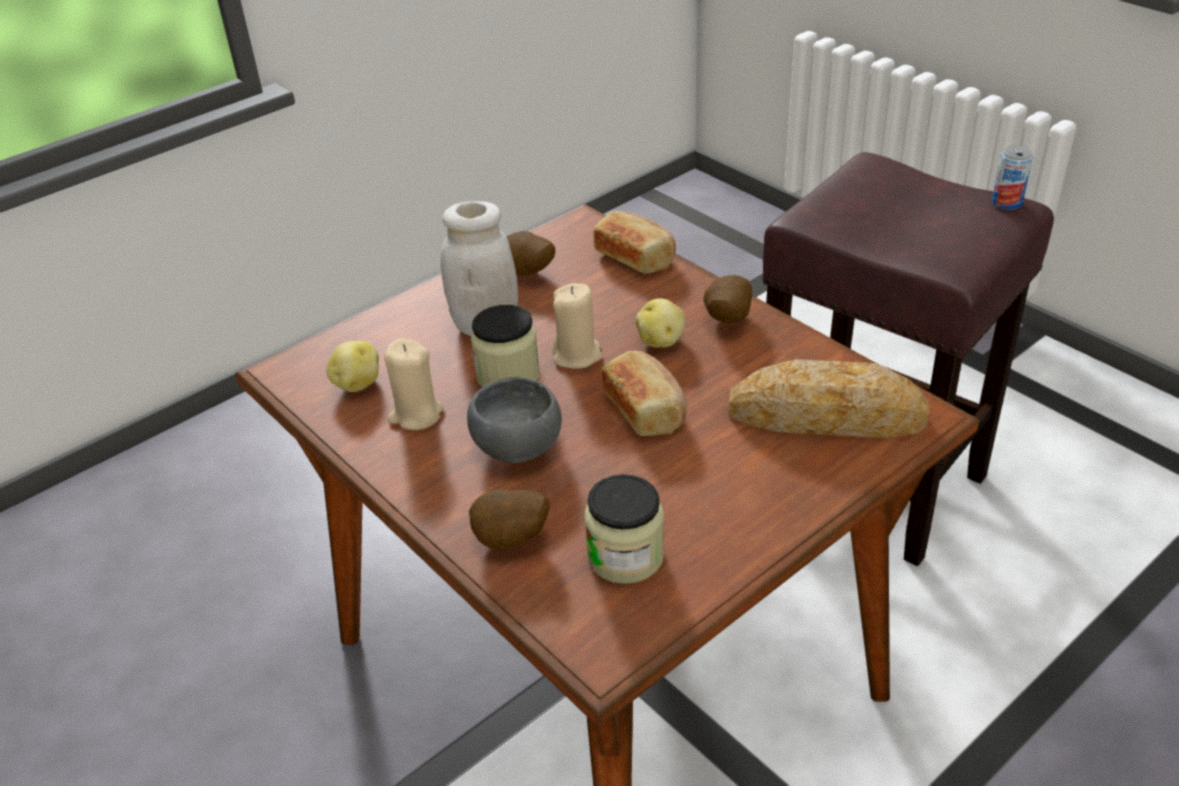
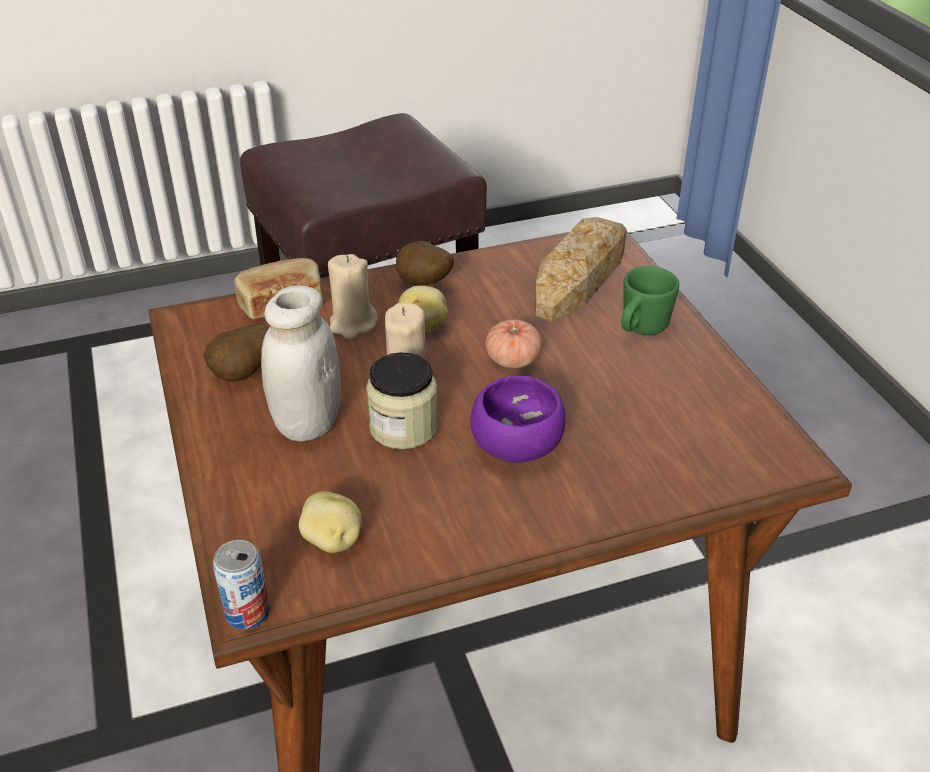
camera: 70 degrees left, 0 degrees up
(415, 414) = (420, 505): beige candle -> beige candle (352, 324)
(511, 541) = (643, 481): potato -> none
(517, 449) = (519, 448): grey bowl -> purple bowl
(625, 556) = (690, 420): jar -> none
(646, 409) = (513, 359): bread -> tomato
(762, 483) = (640, 329): none -> green mug
(1007, 202) = (389, 122): can -> can (247, 612)

